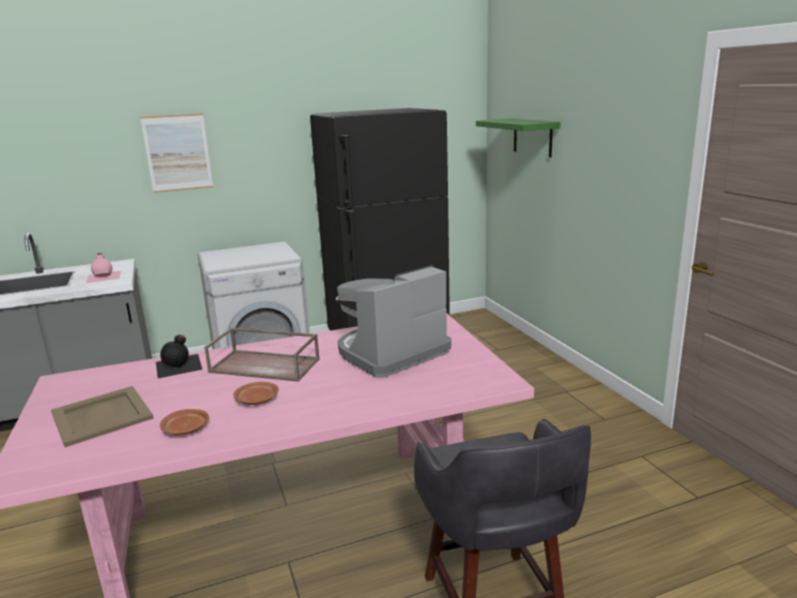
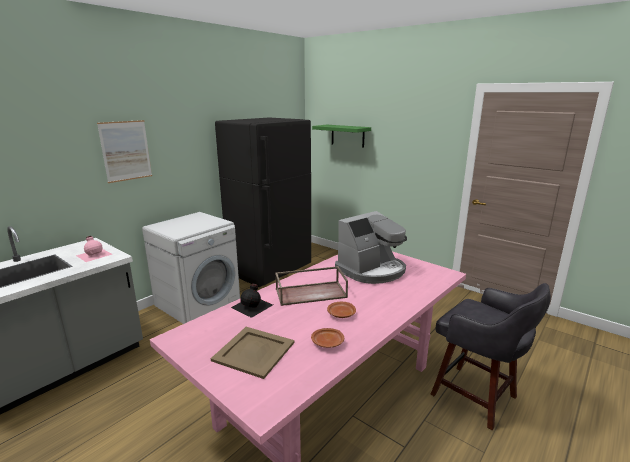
camera: 30 degrees left, 0 degrees up
(391, 353) = (372, 270): coffee machine -> coffee machine turned 150 degrees counterclockwise

